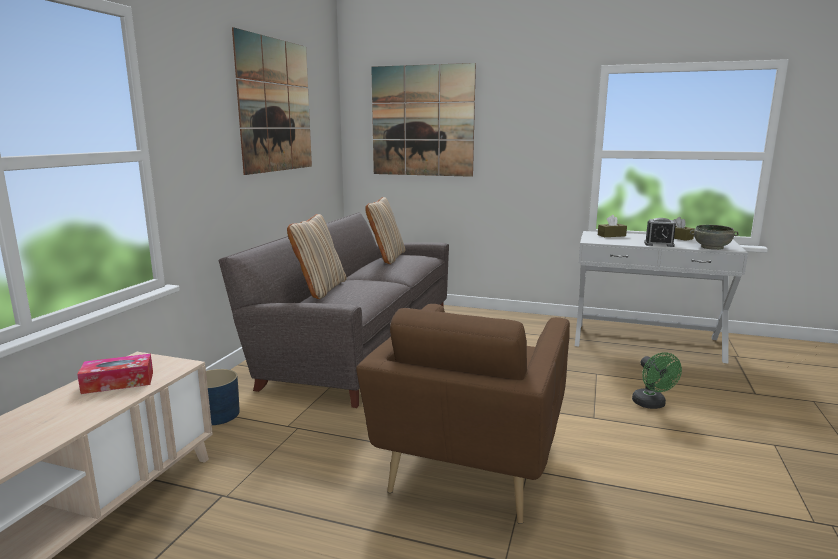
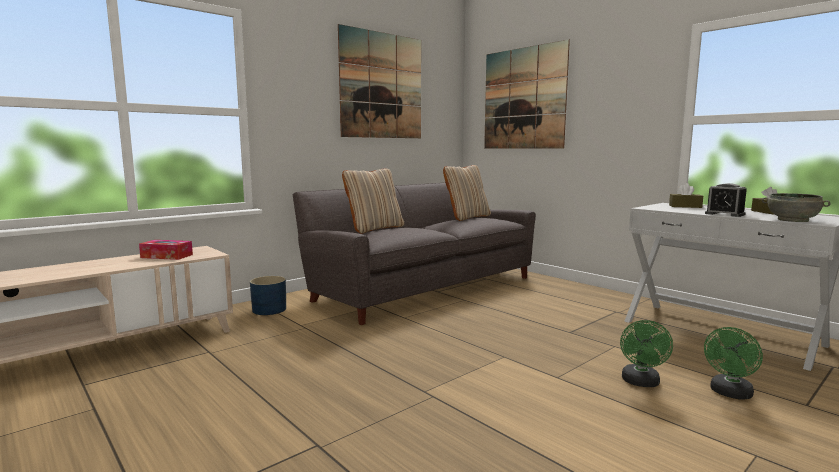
camera: 30 degrees right, 5 degrees down
(470, 466) = (389, 380): brown armchair -> none
(709, 397) = (730, 394): none -> green fan

